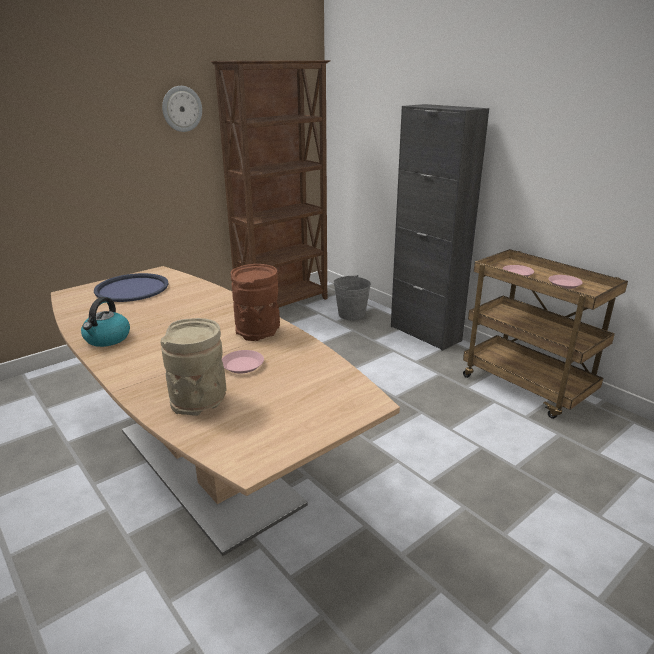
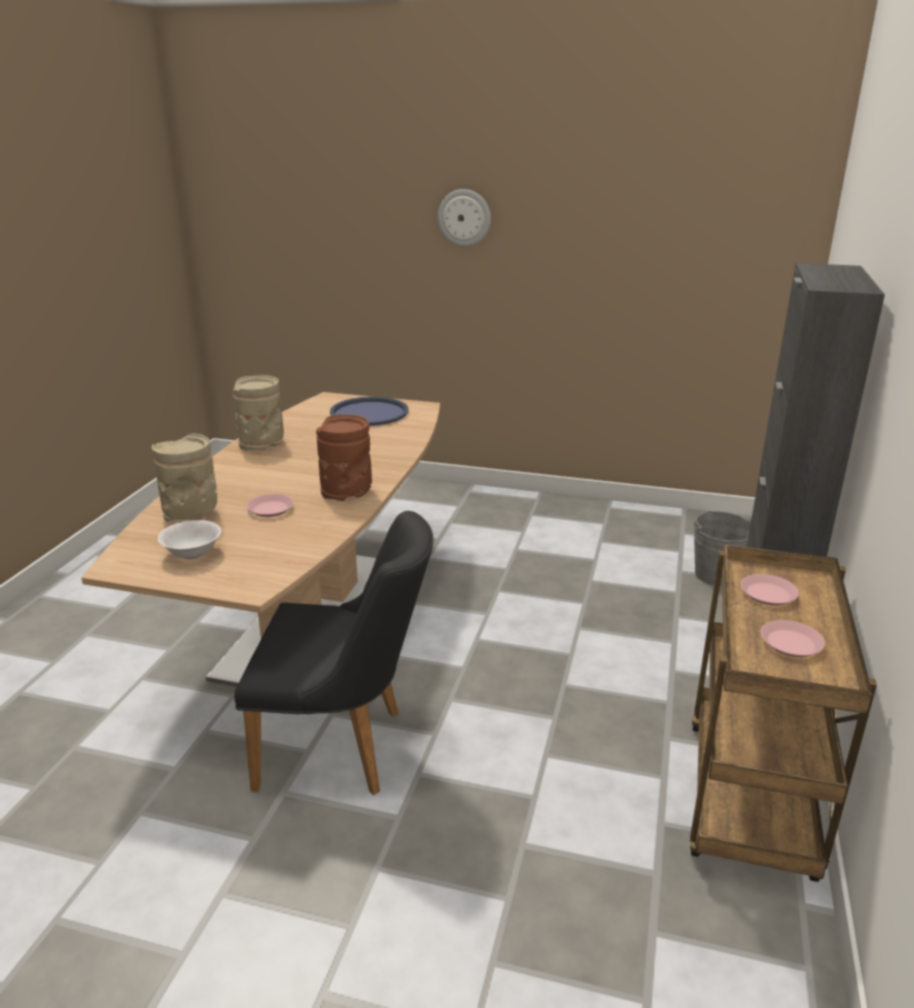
camera: 55 degrees right, 0 degrees up
(107, 339) = (262, 444): kettle -> beige vase
(181, 109) = (571, 221): wall clock -> wall clock (464, 217)
(276, 417) = (192, 554): none -> white bowl
(284, 304) = (661, 521): brown bookcase -> none
(378, 505) = (345, 747): none -> black chair

